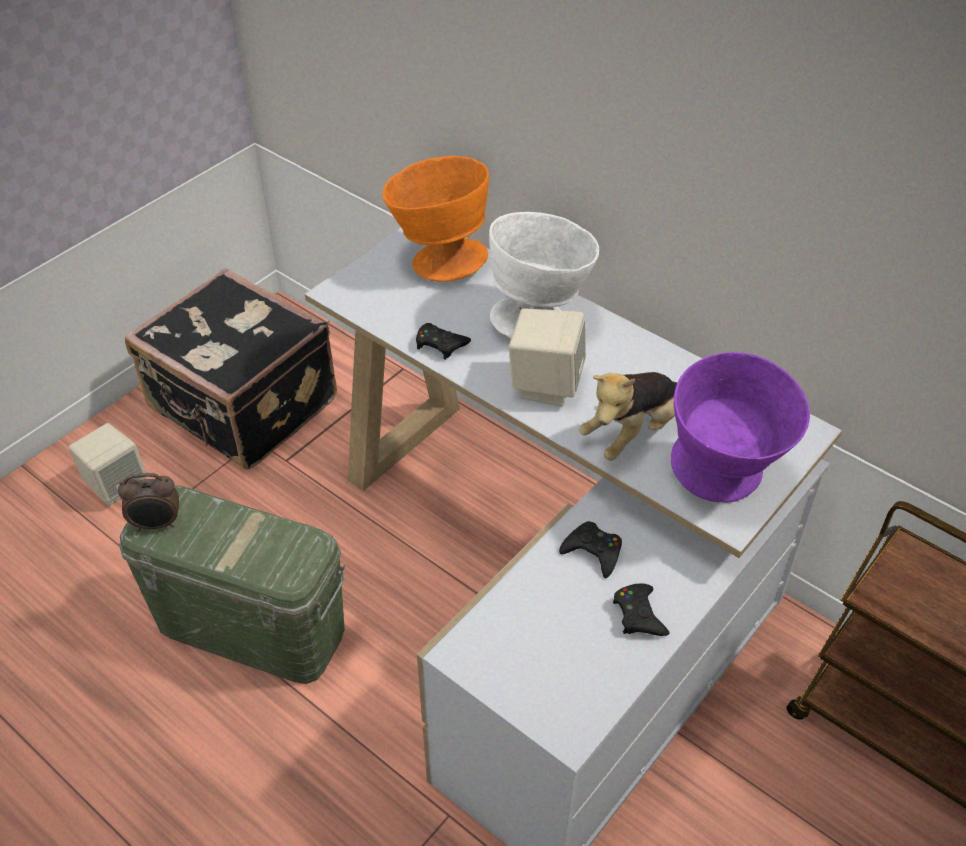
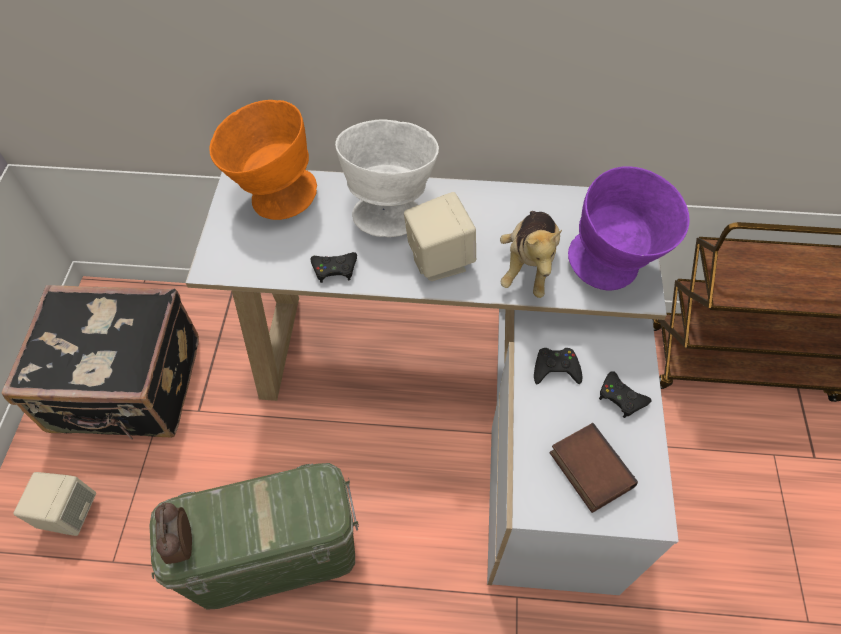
camera: 35 degrees left, 10 degrees up
(157, 524) = (181, 544): alarm clock -> alarm clock turned 120 degrees clockwise
(542, 655) = (588, 470): none -> book

